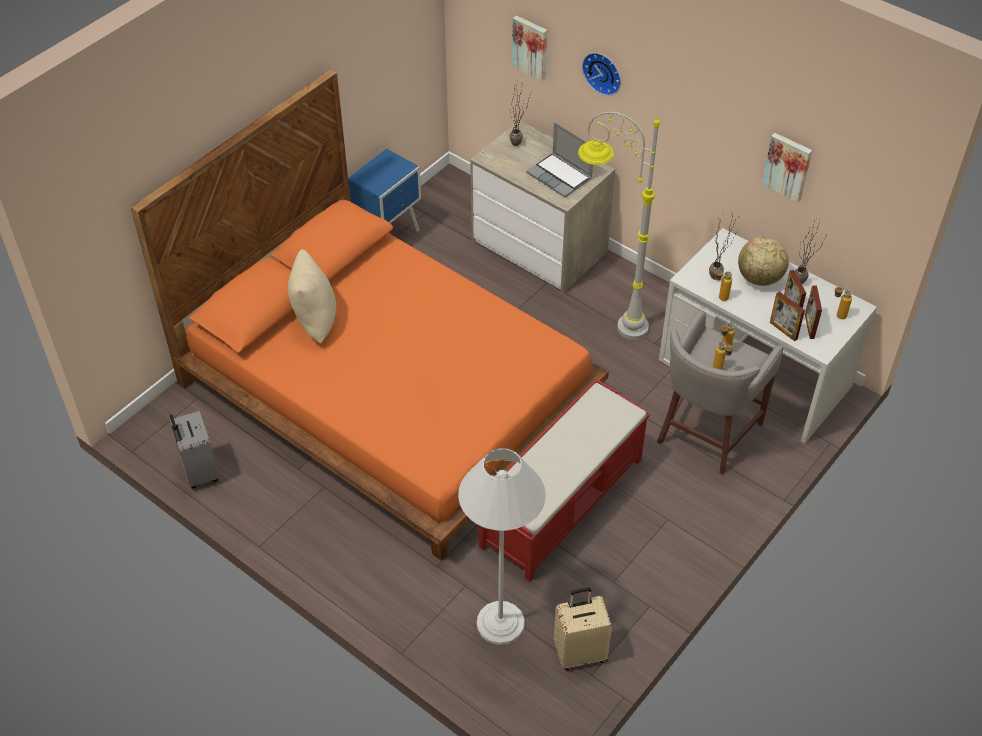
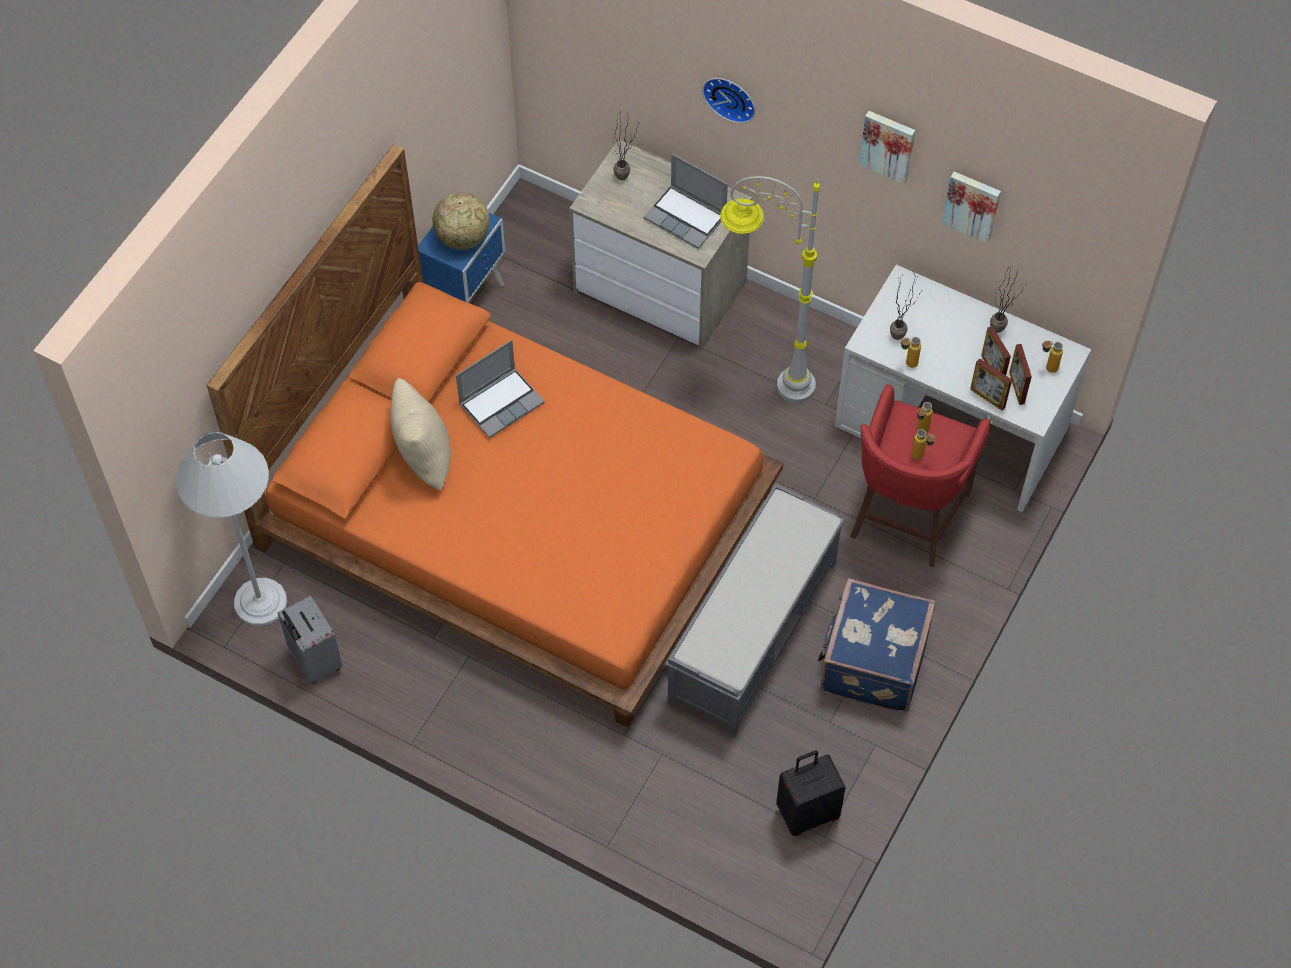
camera: 10 degrees left, 10 degrees up
(387, 291) = (501, 402): none -> laptop
(500, 623) = (711, 792): white floor lamp -> white floor lamp (260, 602)
(531, 47) = (631, 64): picture -> picture (888, 145)
(562, 501) = (753, 630): red bench -> grey bench
(580, 652) = (807, 812): beige suitcase -> black suitcase
(657, 540) = (871, 662): none -> blue suitcase
(706, 434) = (906, 517): grey stool -> red stool
(759, 278) = (950, 330): globe -> globe (463, 238)

